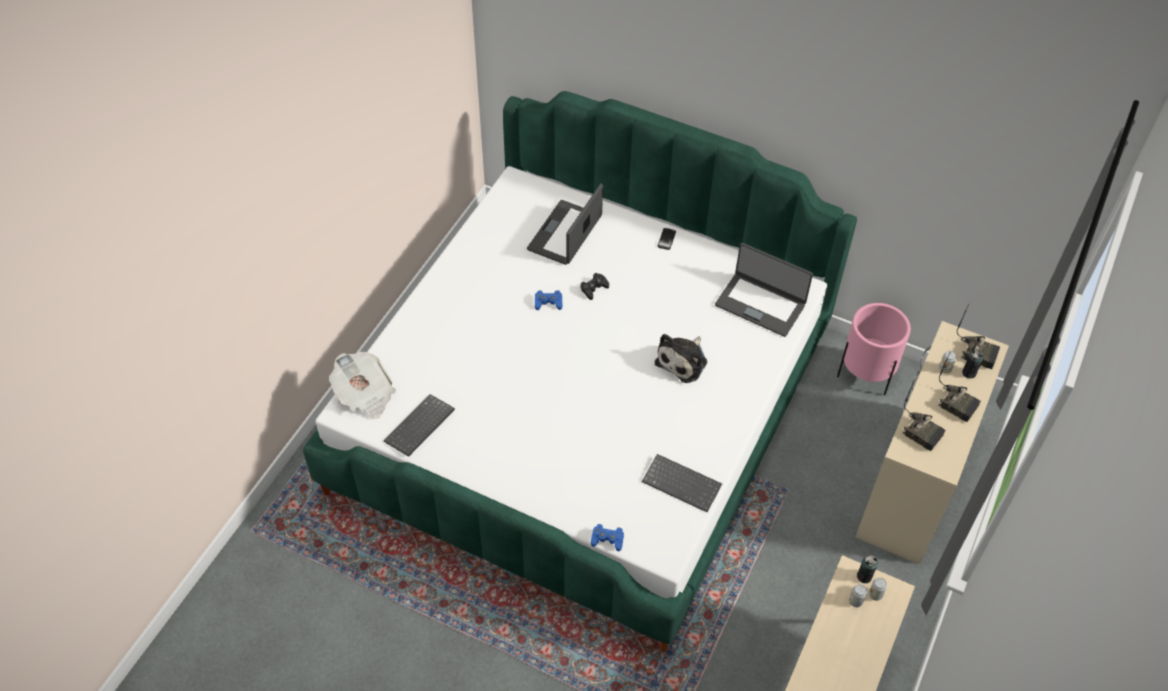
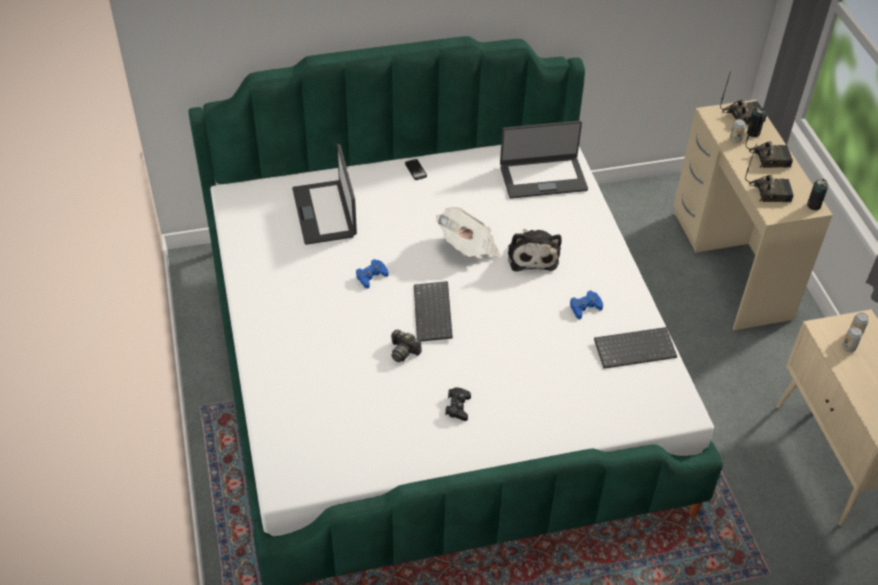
camera: 40 degrees left, 5 degrees down
(365, 395) = (287, 458): newspaper -> newspaper (468, 246)
(420, 427) = (371, 451): keyboard -> keyboard (434, 313)
(513, 372) = (403, 351): none -> camera
(594, 288) = (398, 242): black game controller -> black game controller (458, 407)
(607, 539) = (628, 431): blue game controller -> blue game controller (585, 307)
(864, 576) = (834, 326): can -> can (813, 206)
(865, 375) = (618, 209): pink planter -> none

